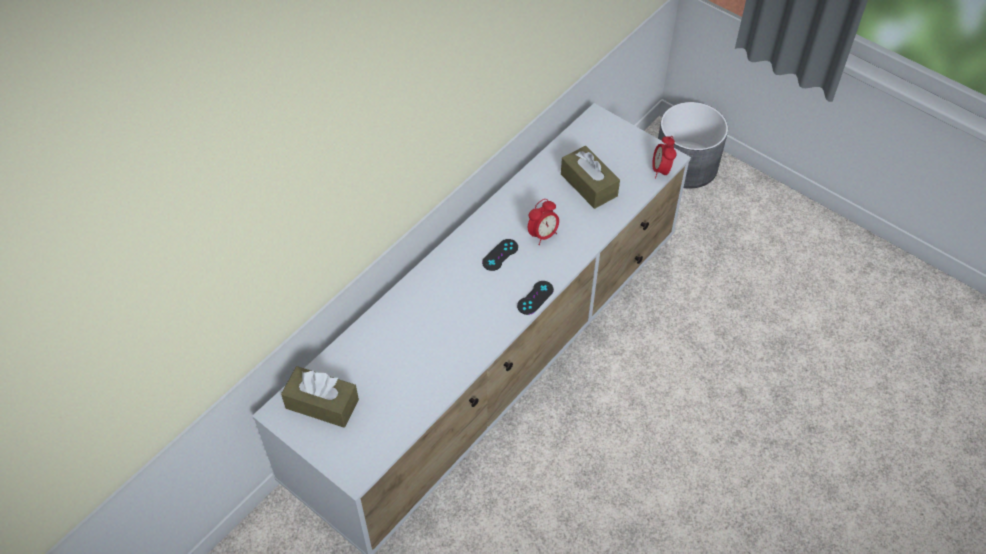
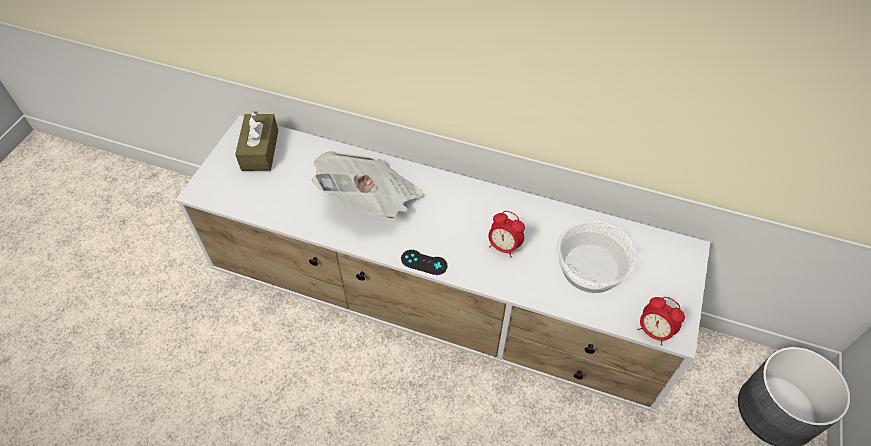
camera: 70 degrees right, 0 degrees up
(443, 319) = (371, 201): none -> newspaper
(500, 255) = (462, 220): black game controller -> none
(589, 185) = (591, 268): brown tissue box -> bowl
(661, 170) = (653, 332): alarm clock -> alarm clock turned 120 degrees counterclockwise

